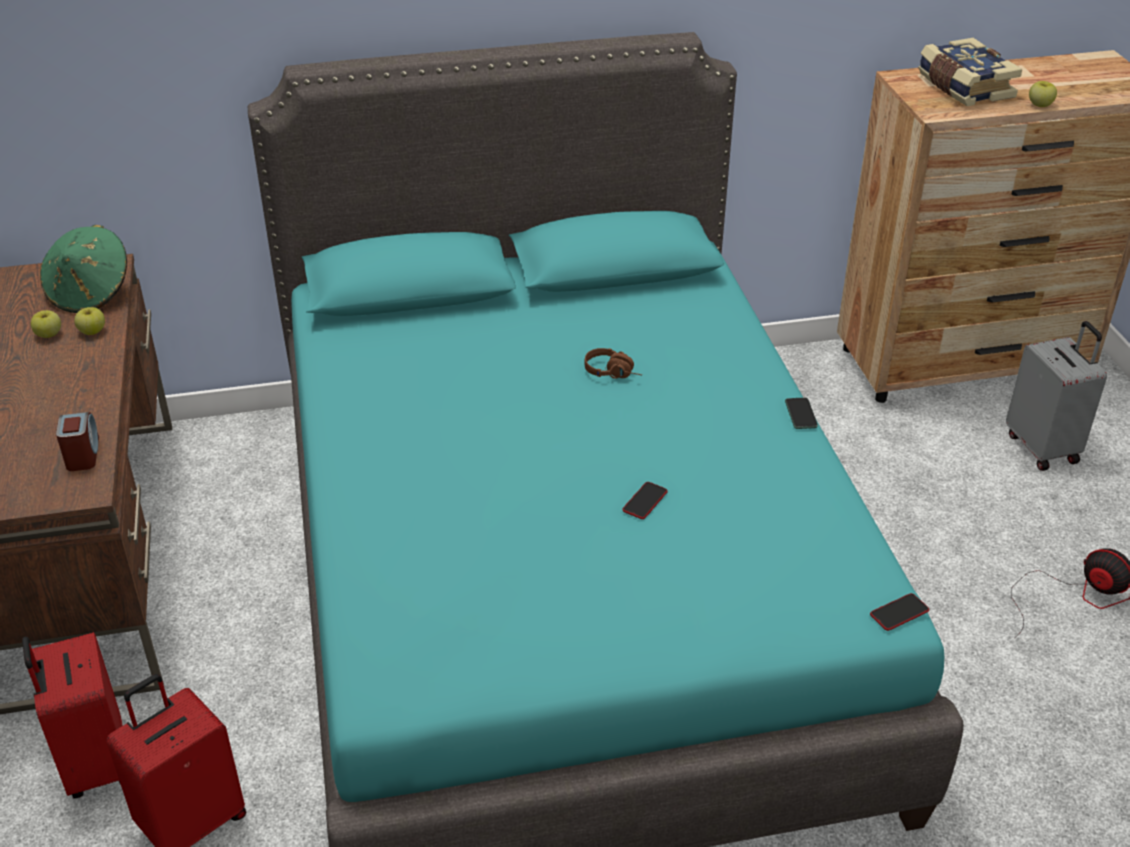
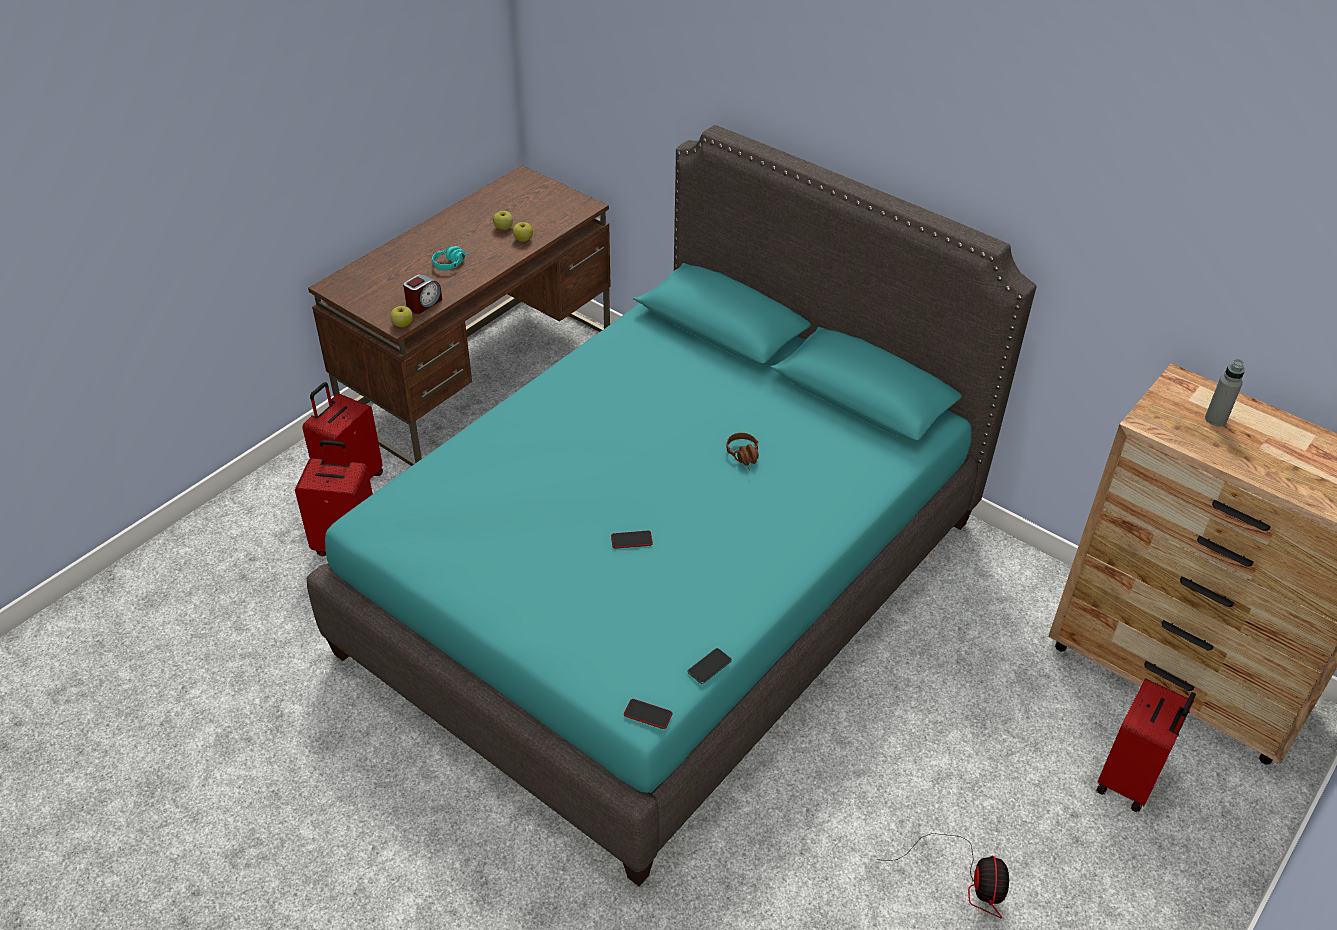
camera: 50 degrees right, 5 degrees up
(46, 398) = (453, 262): none -> turquoise headphones
(90, 293) = (554, 216): green hat -> none
(801, 414) = (806, 568): phone -> phone (709, 666)
(963, 87) = (1215, 419): book -> grey bottle
(1039, 105) = (1251, 473): apple -> apple (402, 324)
(1043, 447) = (1130, 780): grey suitcase -> red suitcase

